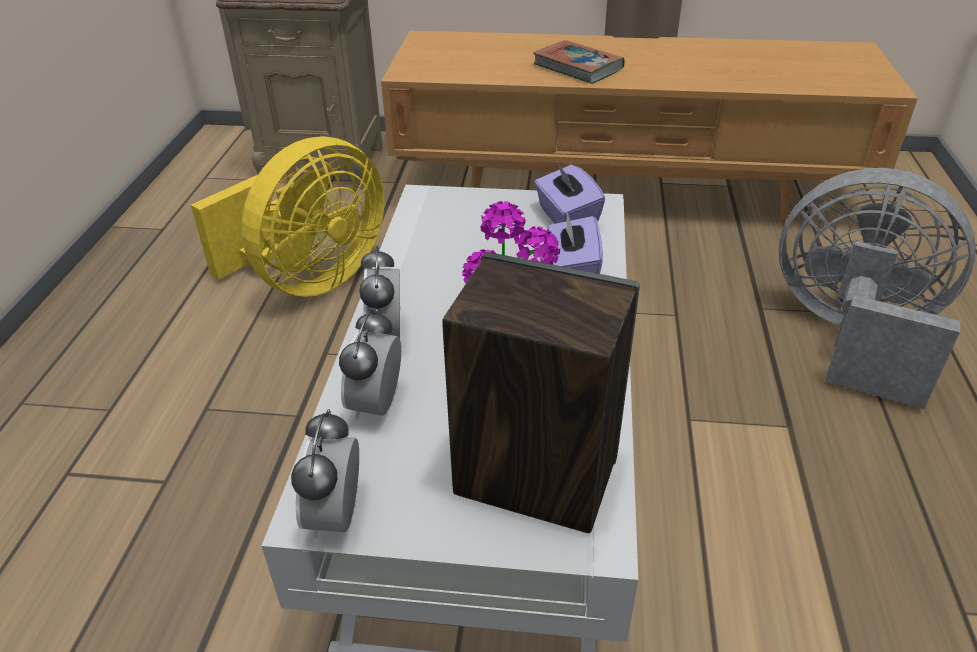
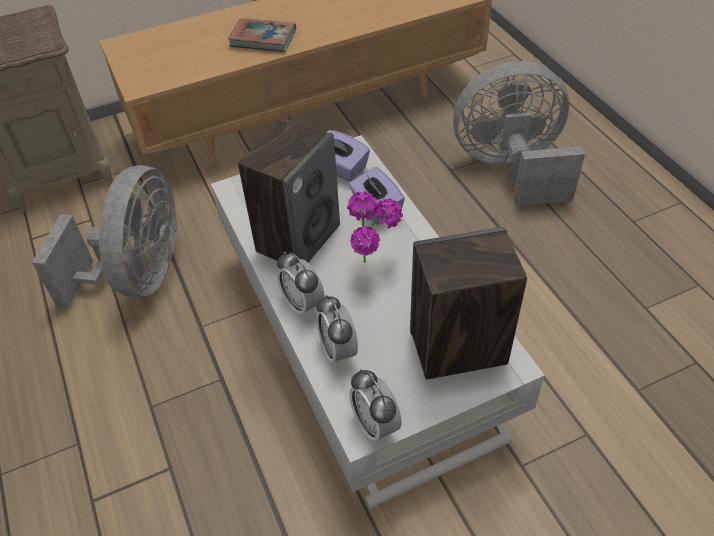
camera: 30 degrees left, 10 degrees up
(310, 279) = (139, 276): yellow fan -> grey fan
(448, 268) = (298, 238): none -> speaker

